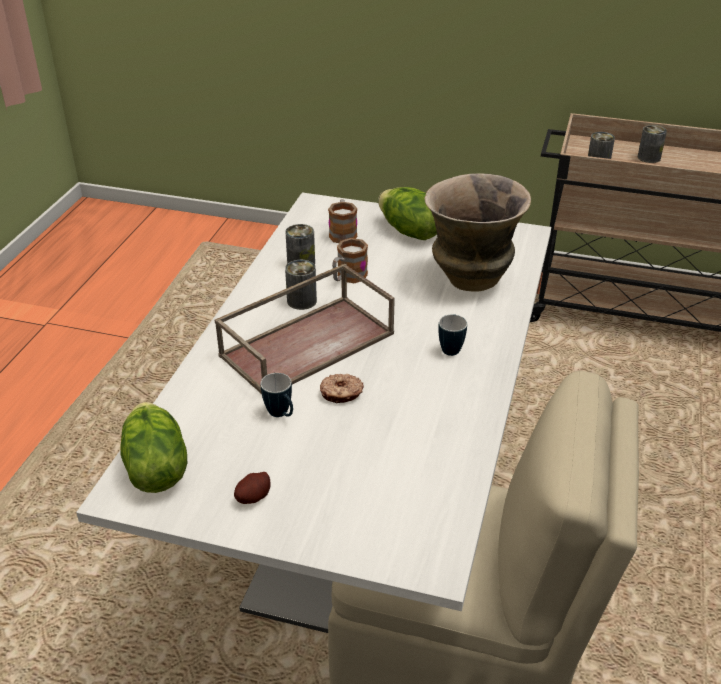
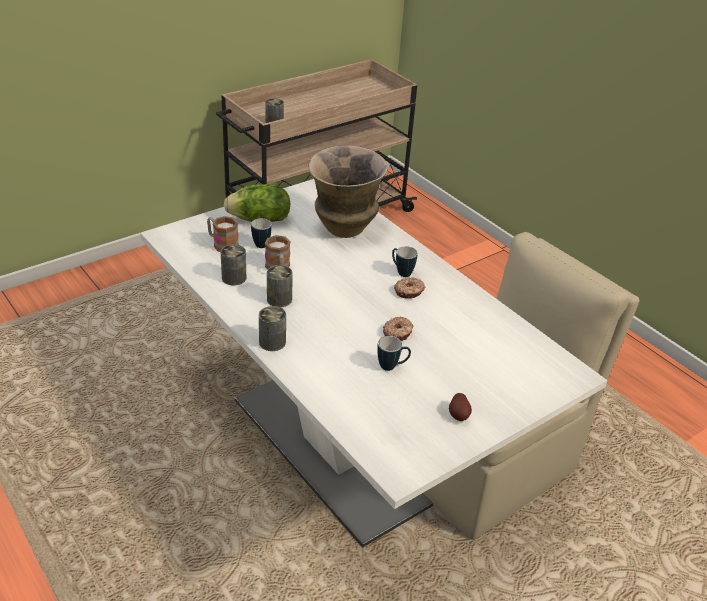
camera: 55 degrees left, 0 degrees up
(155, 469) = (388, 445): lettuce -> none
(308, 343) = (330, 320): brown tray -> none
(373, 249) = (259, 243): none -> mug
(423, 368) = (409, 292): none -> donut
(649, 157) = (293, 107): can -> can (272, 342)

